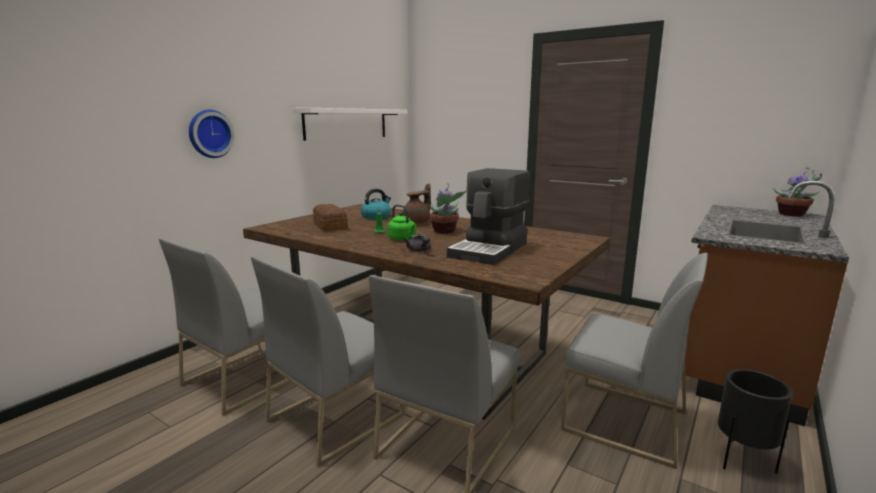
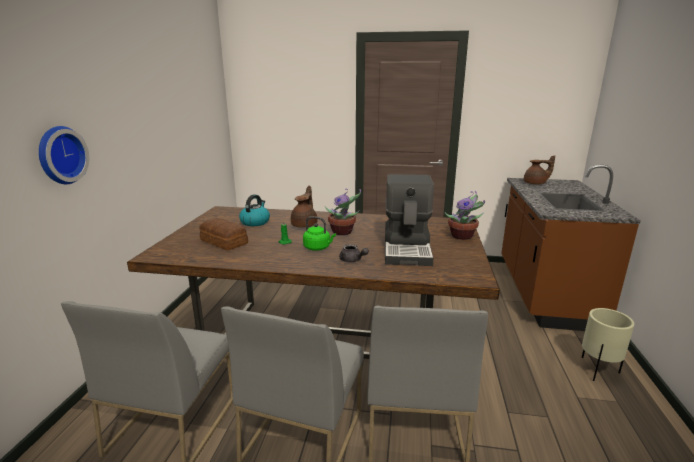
camera: 25 degrees left, 5 degrees up
(346, 123) = (182, 122): white shelf -> none
(623, 421) = (515, 363): grey chair -> none
(742, 460) = (597, 370): black planter -> beige planter
(744, 212) = (535, 183): none -> brown teapot
(793, 214) = (564, 182): potted plant -> potted plant (463, 236)

